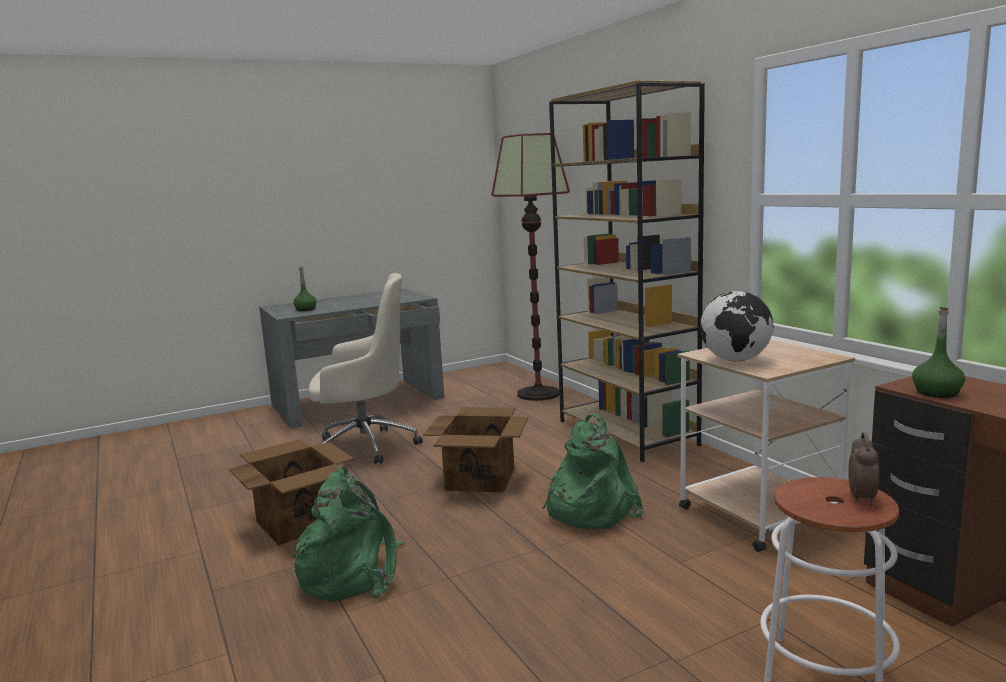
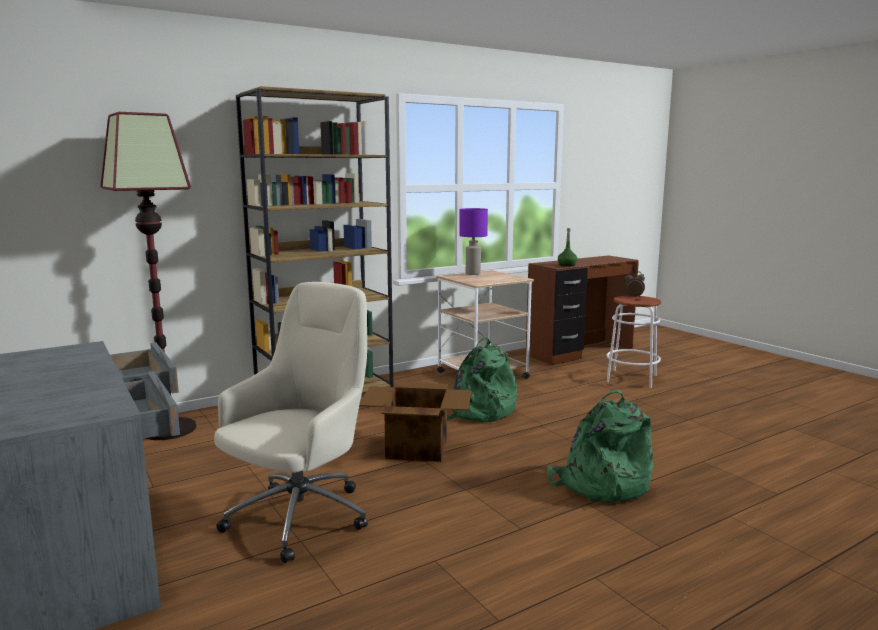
camera: 95 degrees left, 0 degrees up
(299, 522) = (517, 527): cardboard box -> none
(305, 309) = (61, 405): green bottle -> none
(366, 447) = (300, 518): beige office chair -> beige office chair turned 45 degrees clockwise
(735, 360) = (495, 280): globe -> none
(790, 349) = (472, 274): none -> purple table lamp

